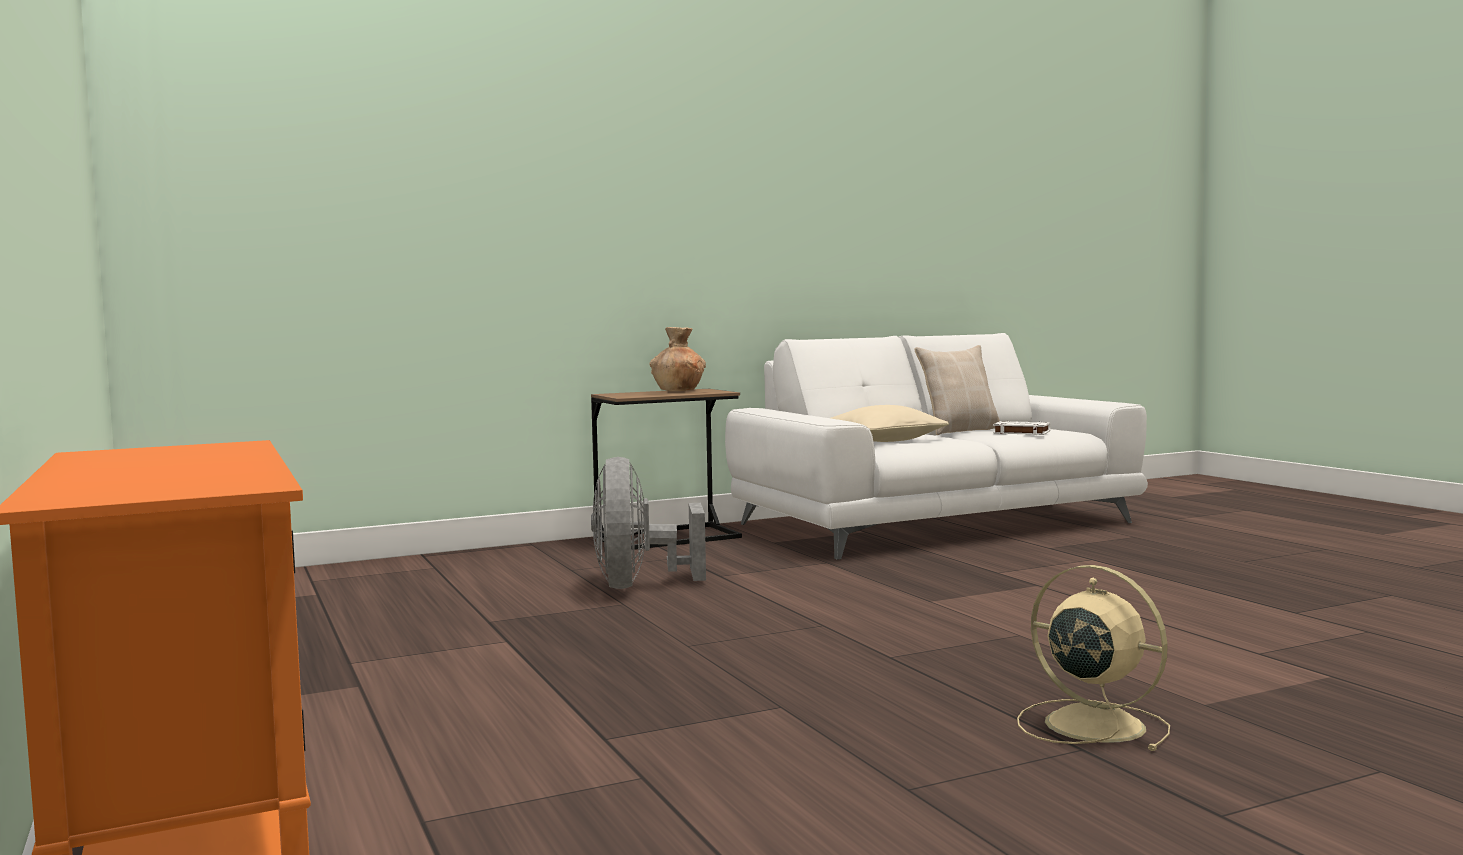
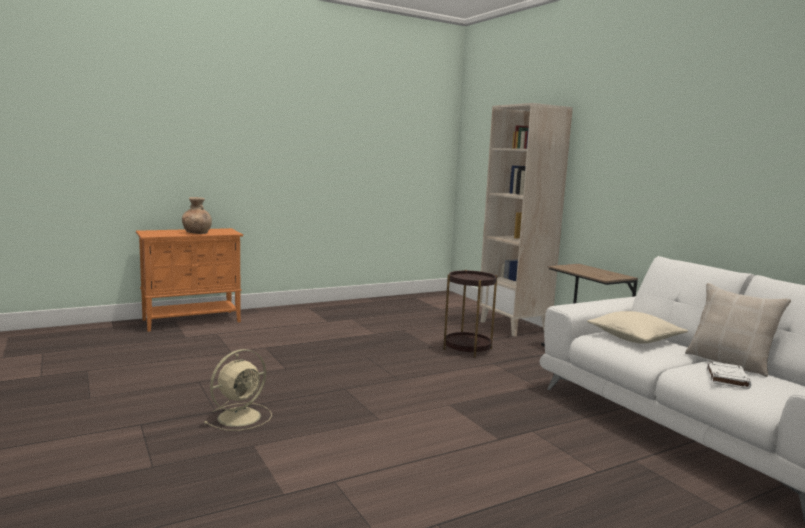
camera: 85 degrees right, 5 degrees up
(497, 557) = (514, 326): none -> beige bookcase
(638, 585) = (467, 349): grey fan -> brown side table
(678, 391) = (606, 273): brown vase -> brown vase (197, 233)

